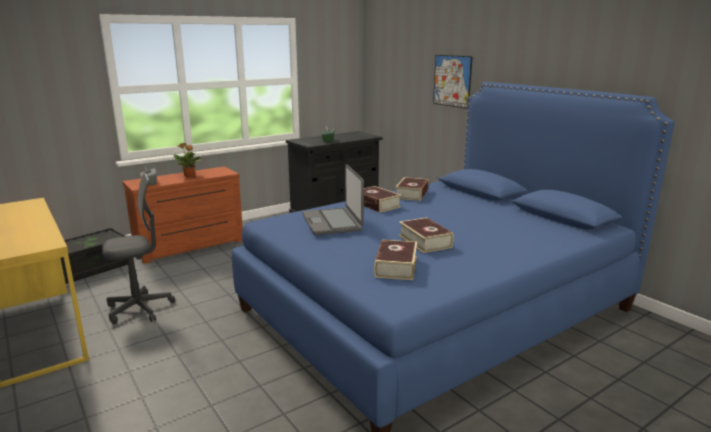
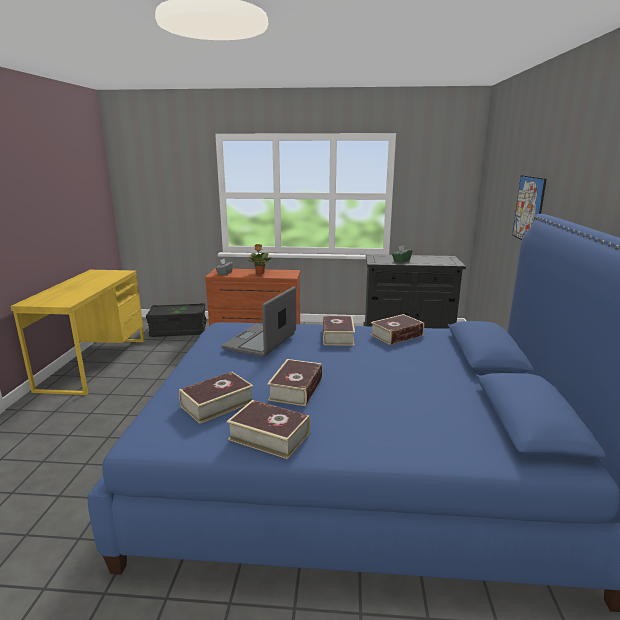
camera: 40 degrees right, 0 degrees up
(140, 309) = (159, 370): grey office chair -> none
(468, 269) = (269, 436): none -> book

